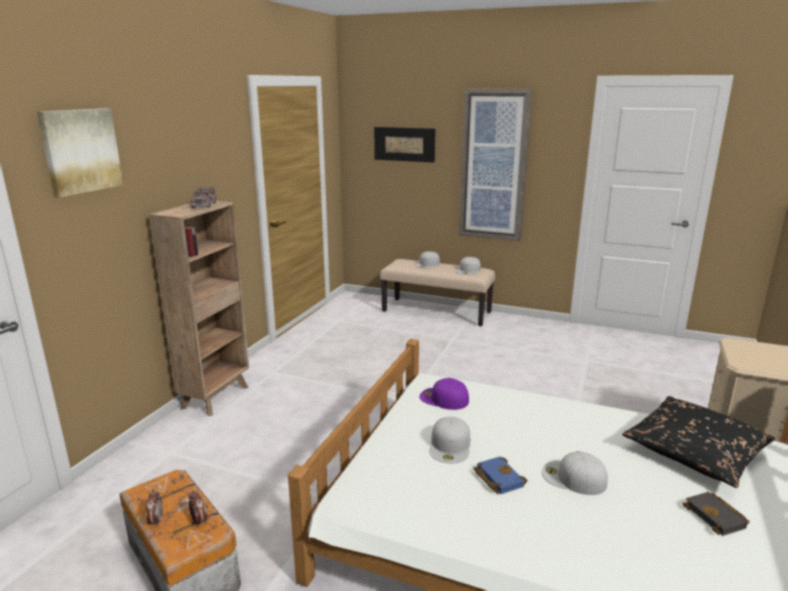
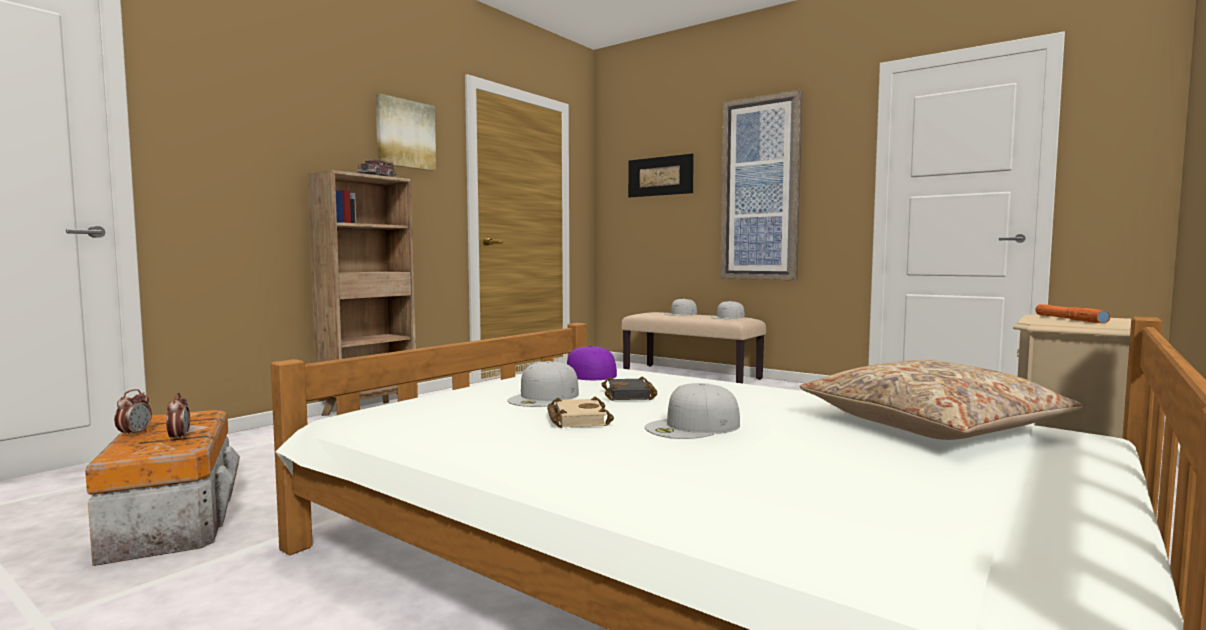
camera: 15 degrees right, 15 degrees down
(80, 151) = (229, 83): picture -> picture (405, 134)
(497, 478) = (576, 419): blue book -> beige book
(573, 478) = (693, 427): white cap -> white cap turned 75 degrees counterclockwise
(695, 451) = (932, 424): black pillow -> beige pillow
(717, 517) = (914, 472): black book -> black book (631, 395)
(752, 353) = (1069, 319): none -> orange flashlight

